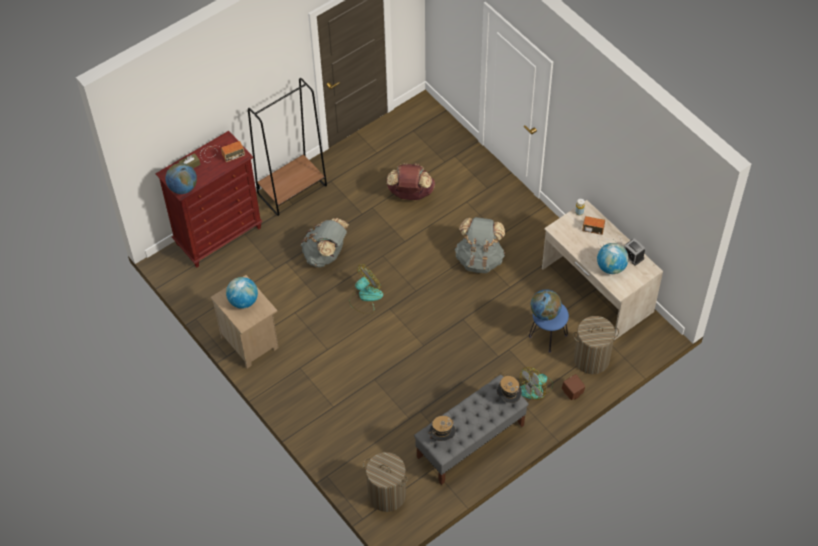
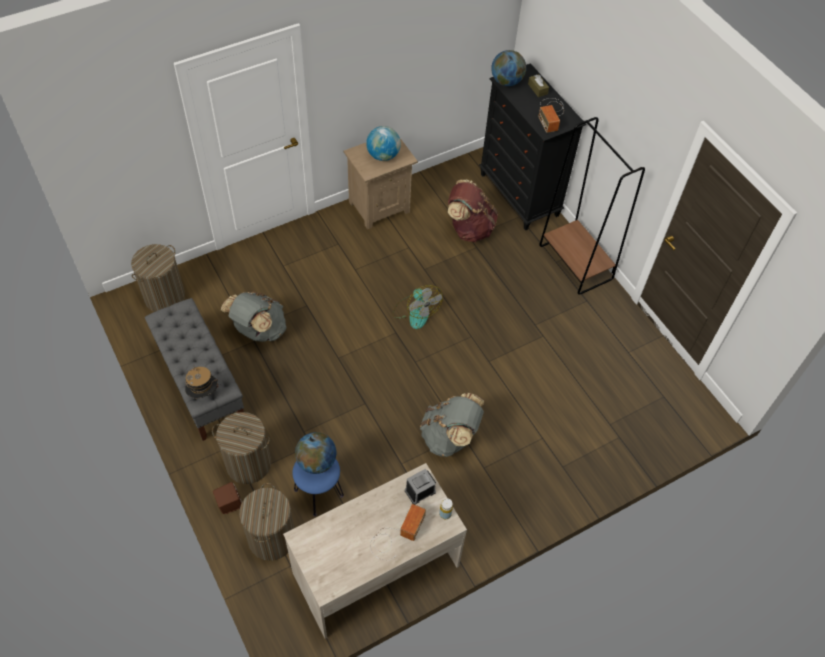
camera: 95 degrees right, 0 degrees up
(219, 235) = (519, 195): red dresser -> black dresser
(326, 255) = (480, 283): grey backpack -> grey backpack (258, 330)
(410, 194) = (560, 378): brown backpack -> brown backpack (469, 228)
(442, 437) = (176, 320): hat -> none
(535, 388) = (248, 463): fan -> laundry basket
(611, 267) = (342, 535): globe -> none
(633, 256) = (354, 570): alarm clock -> alarm clock (420, 491)

